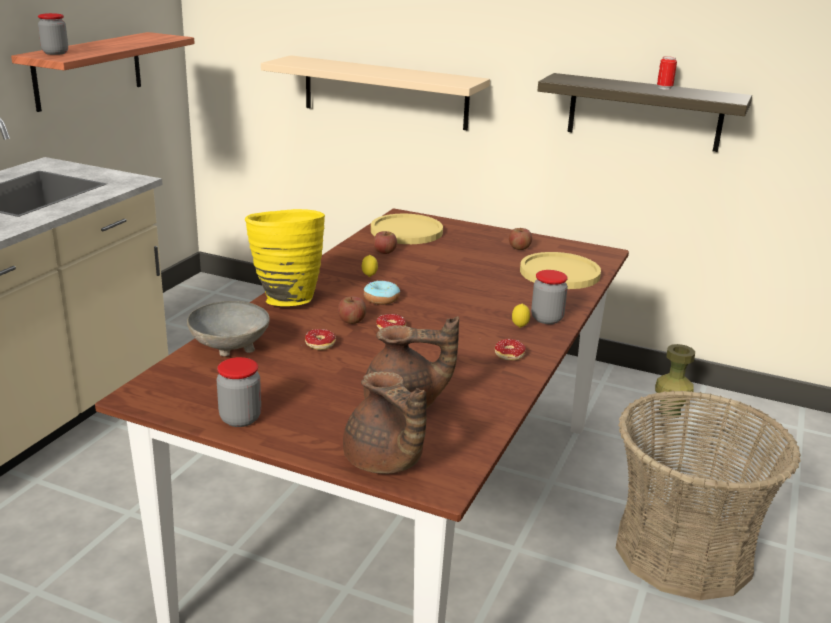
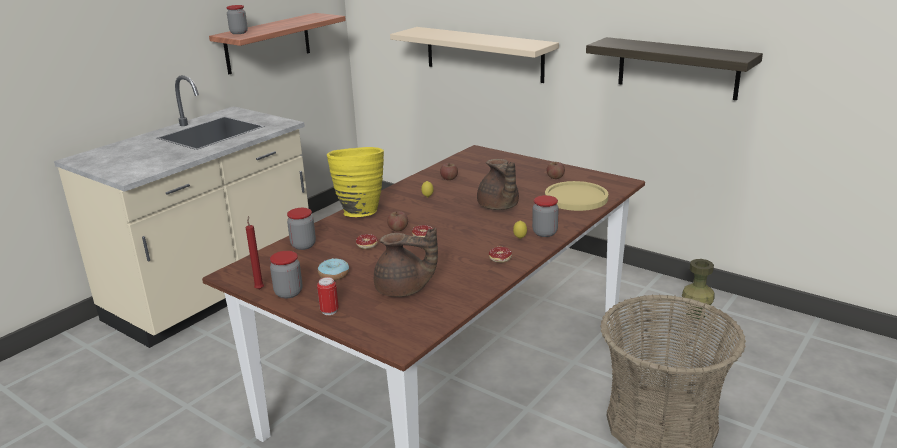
camera: 15 degrees right, 0 degrees up
(193, 414) = (259, 288): none -> red candle
(228, 348) = (303, 245): grey bowl -> jar
(381, 299) = (427, 214): donut -> donut (334, 275)
(384, 462) = (369, 328): brown teapot -> brown teapot (498, 207)
(406, 231) = (474, 163): yellow plate -> none
(664, 88) = (688, 48): can -> can (329, 311)

